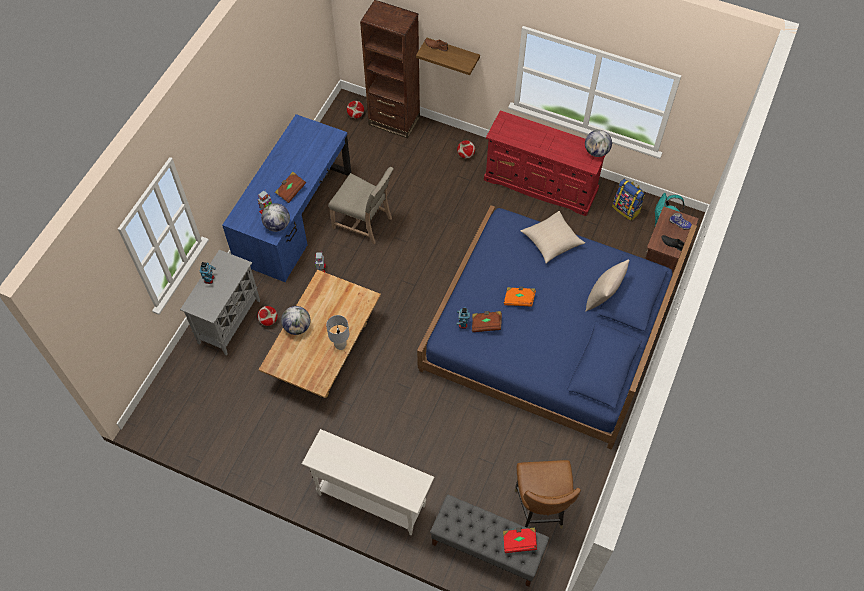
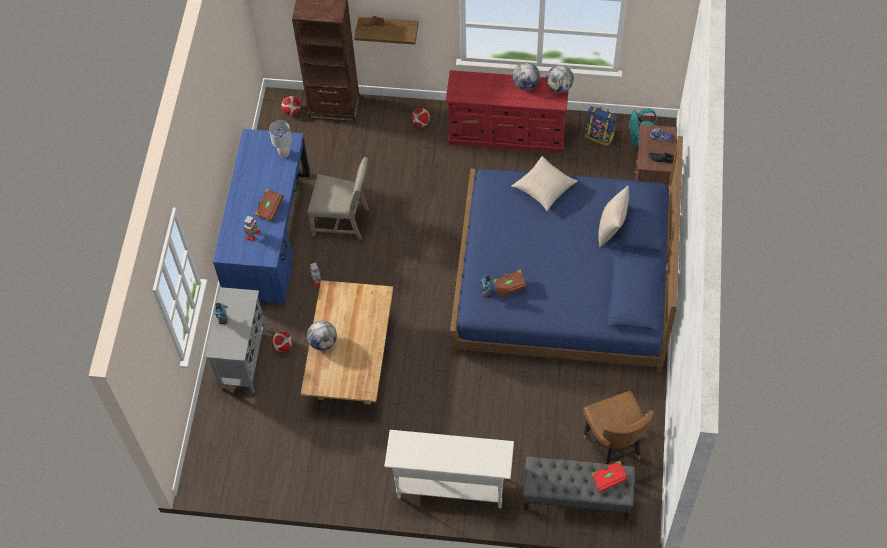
camera: 15 degrees left, 0 degrees up
(277, 225) = (269, 247): globe -> globe (525, 85)
(340, 345) = (373, 347): grey table lamp -> grey table lamp (284, 153)
(519, 299) = (532, 253): orange book -> none

